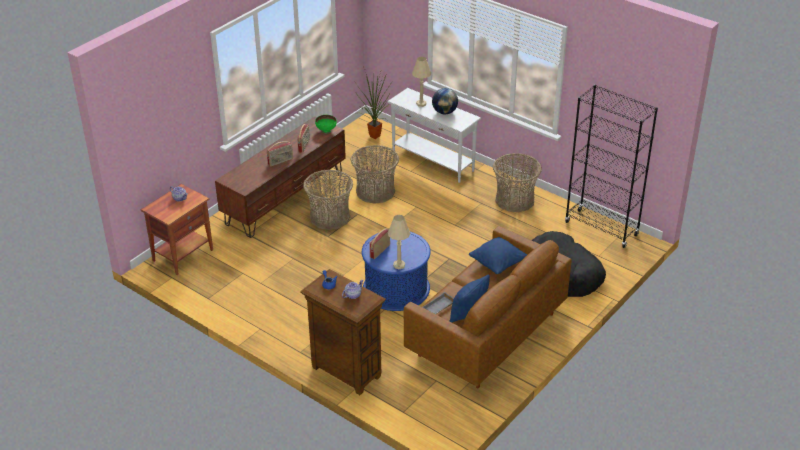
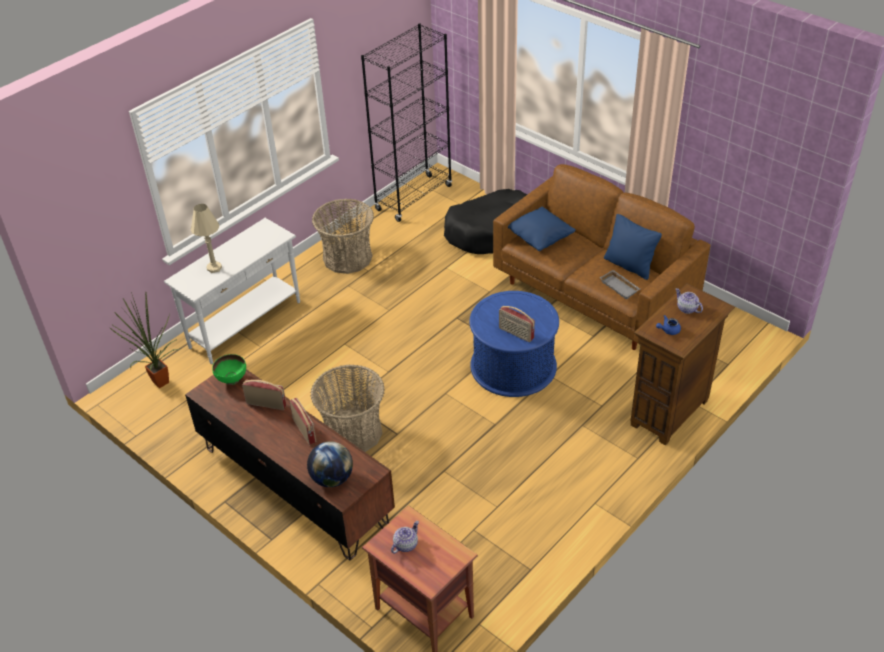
camera: 85 degrees left, 5 degrees up
(375, 191) = (301, 383): basket -> none
(399, 265) = (545, 316): beige table lamp -> none
(444, 112) = (243, 247): globe -> globe (332, 478)

